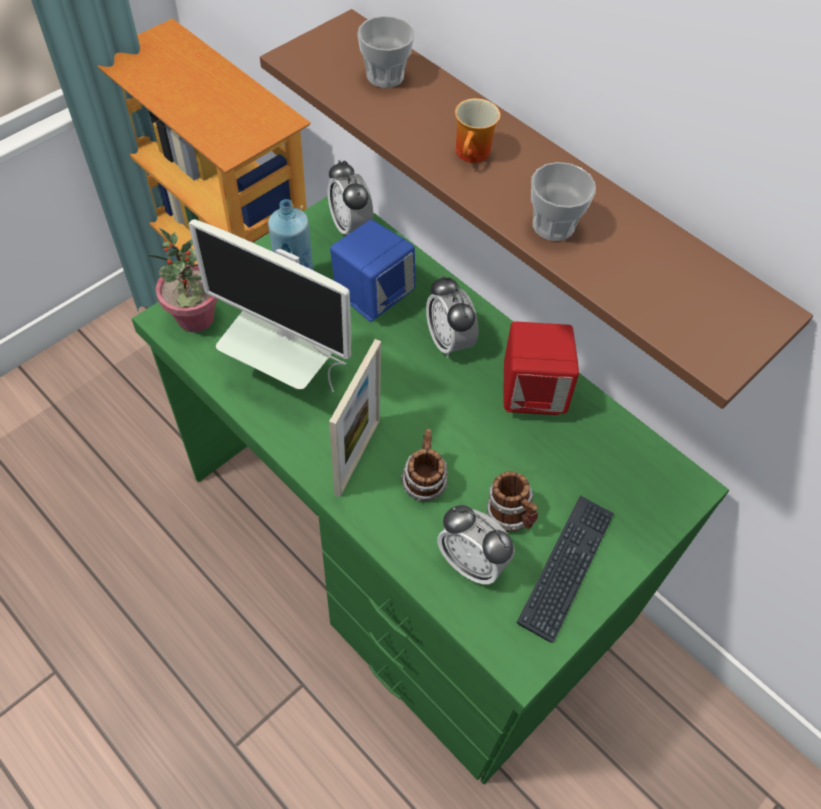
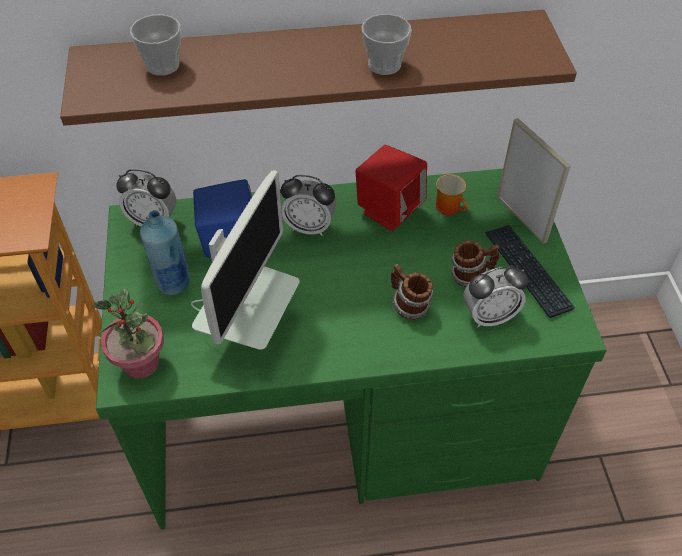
camera: 50 degrees left, 5 degrees down
(289, 370) = (249, 330): monitor -> monitor turned 45 degrees counterclockwise
(357, 456) = (358, 331): picture frame -> picture frame (521, 219)
(474, 155) = (286, 65): mug -> mug (450, 208)

